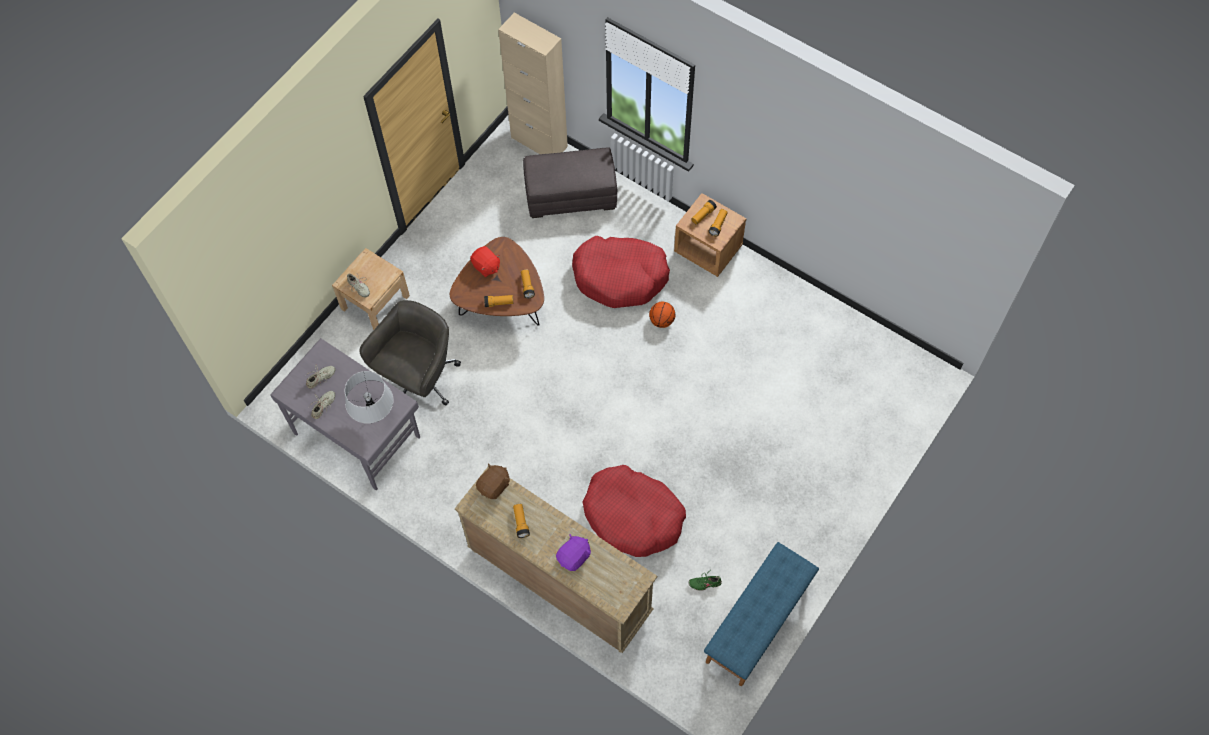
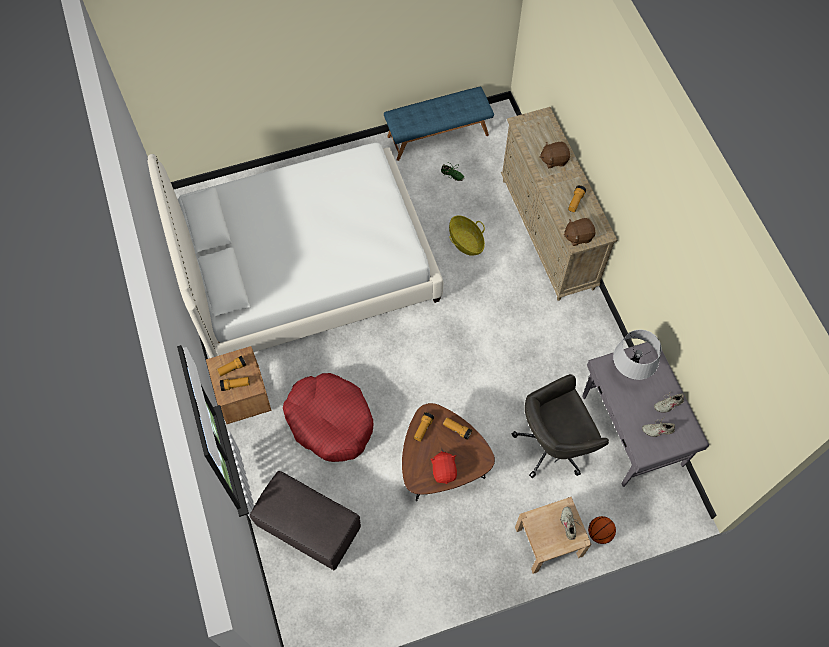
camera: 145 degrees left, 0 degrees up
(539, 142) = (291, 606): beige cabinet -> none
(574, 557) = (554, 160): purple plush toy -> brown plush toy
(633, 516) = (466, 242): red dog bed -> basket
(662, 320) = (329, 363): basketball -> basketball (599, 533)
(759, 389) = (306, 266): none -> white bed

